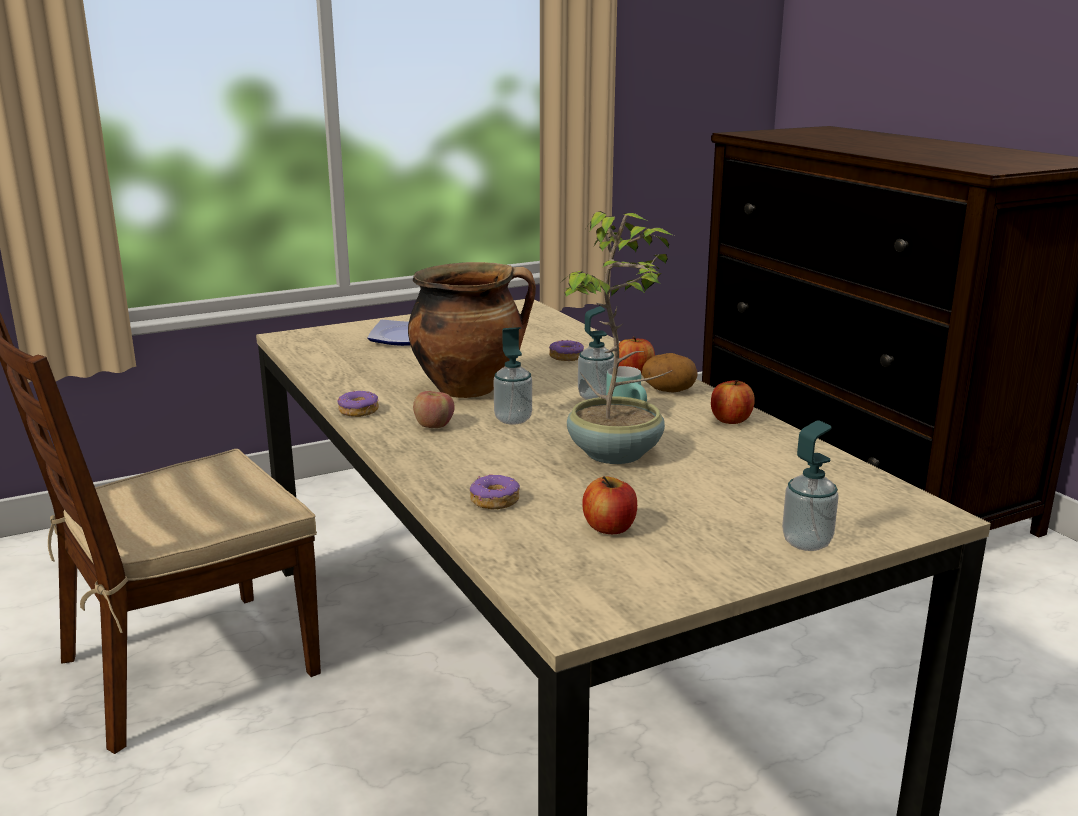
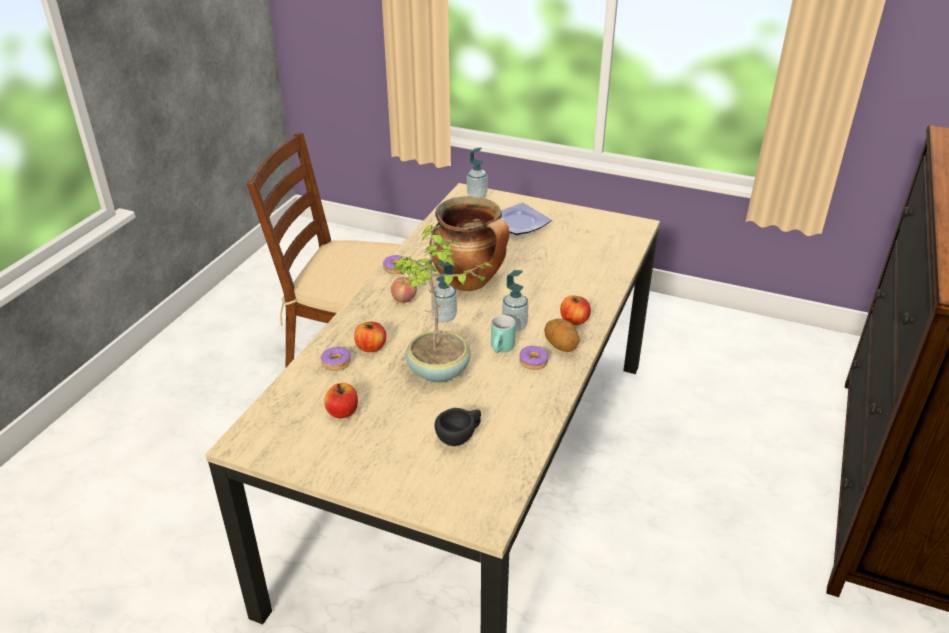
camera: 50 degrees right, 15 degrees up
(566, 357) = (566, 286): donut -> donut (534, 362)
(730, 420) = (542, 389): apple -> apple (371, 347)
(759, 481) = (460, 437): none -> black cup
(806, 542) = (394, 485): soap dispenser -> soap dispenser (477, 196)

